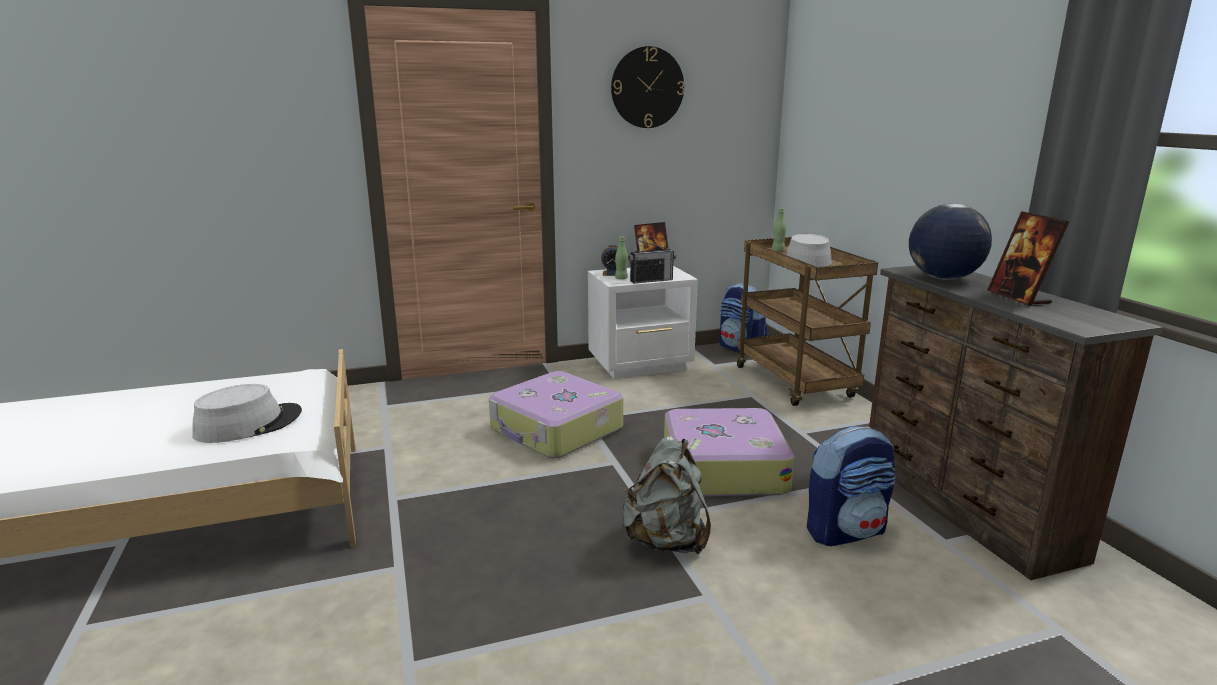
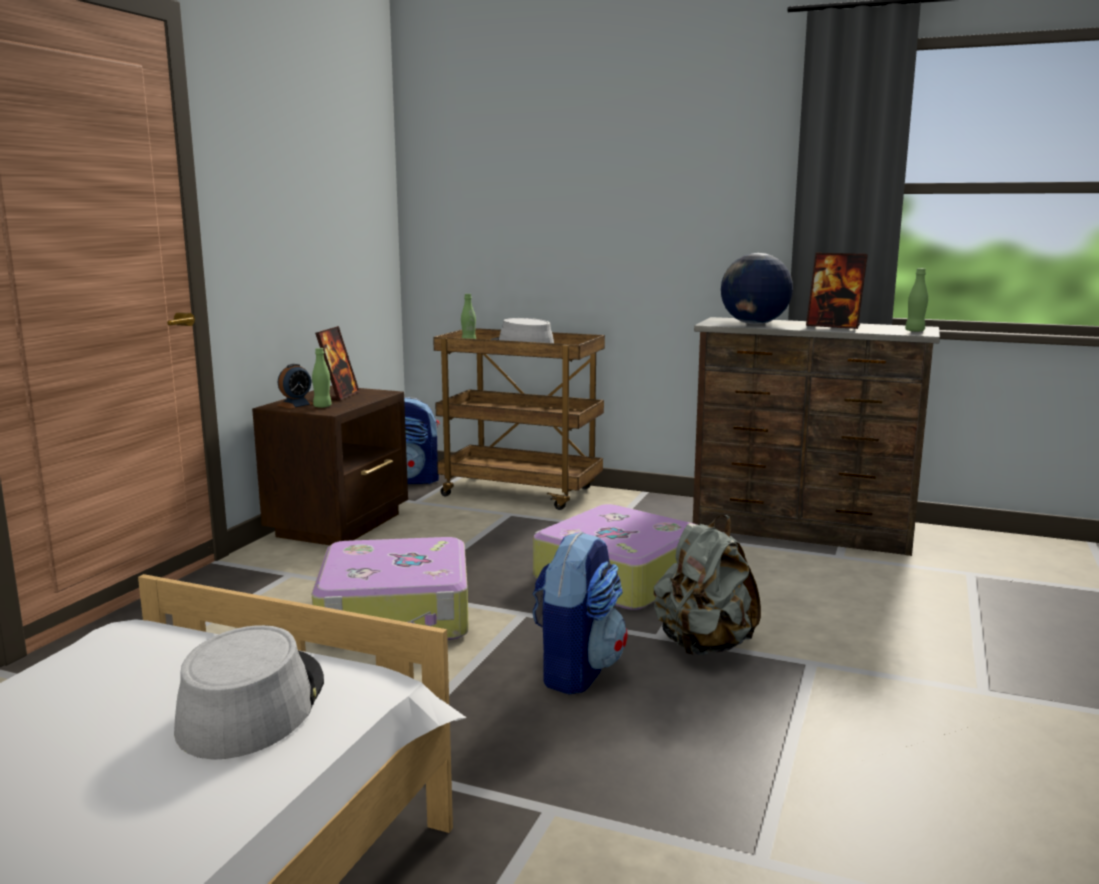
camera: 50 degrees left, 5 degrees down
(642, 365) = (341, 525): white nightstand -> brown nightstand
(647, 87) = (287, 147): wall clock -> none
(651, 280) = (362, 401): radio -> none
(846, 531) = (783, 577): backpack -> backpack (576, 670)
(1089, 324) = (914, 331): none -> green bottle

